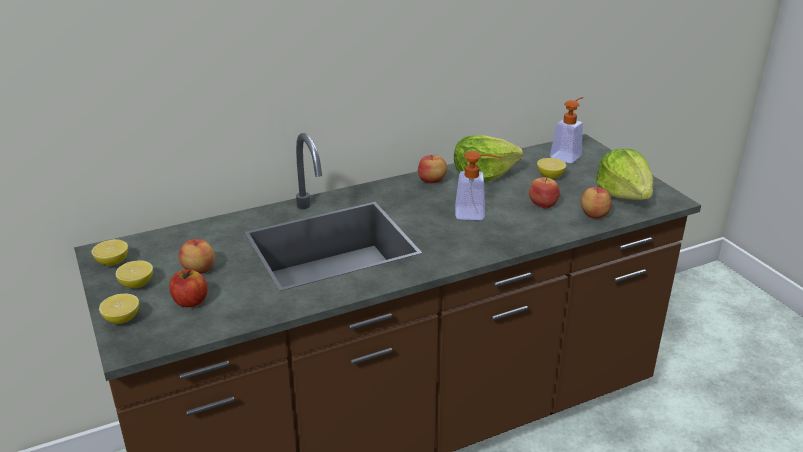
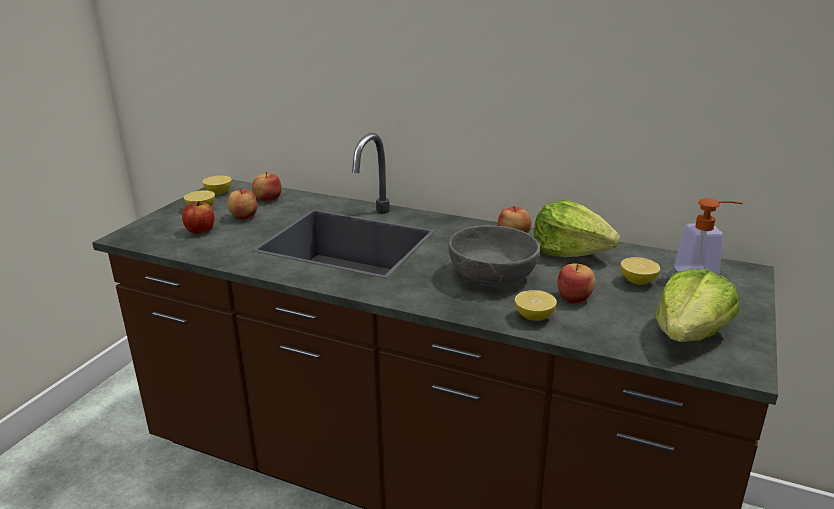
camera: 50 degrees right, 5 degrees down
(122, 319) = (156, 221): lemon -> lemon (534, 317)
(476, 214) = (493, 275): soap dispenser -> grey bowl
(593, 214) = (607, 332): apple -> apple (268, 199)

